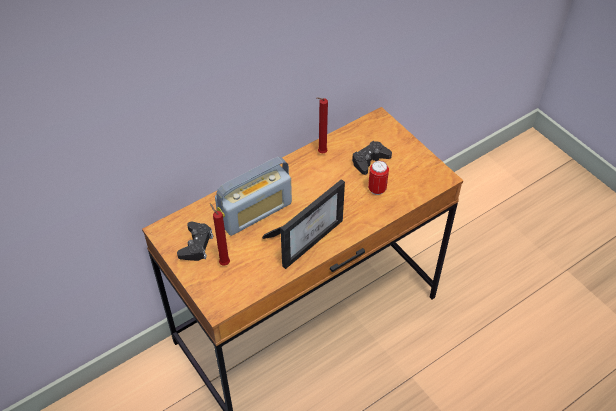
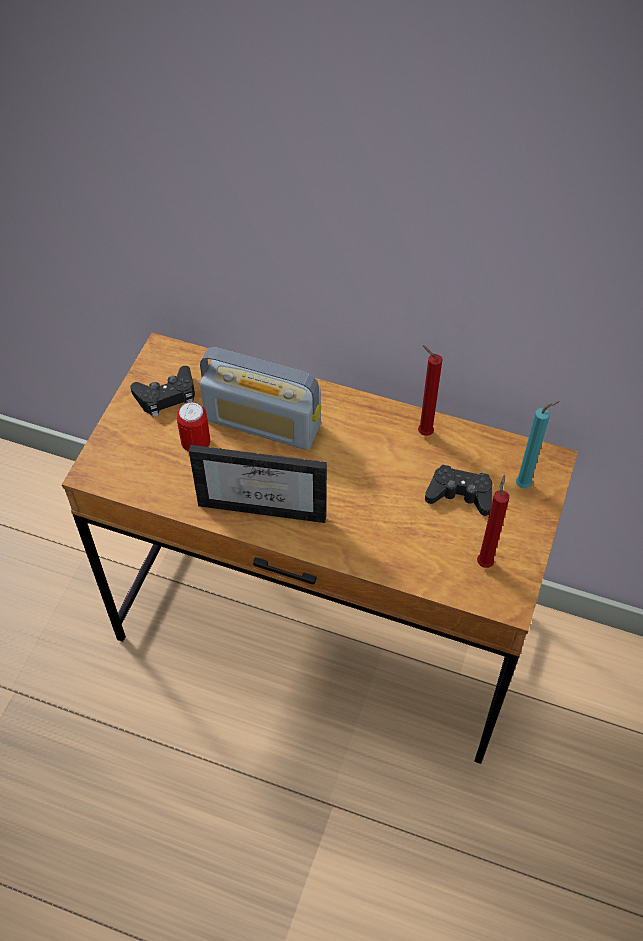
camera: 55 degrees right, 5 degrees up
(223, 262) = (161, 438): red candle -> red candle (485, 561)
(377, 189) = (414, 532): can -> can (196, 444)
(384, 134) = (525, 485): none -> turquoise candle

